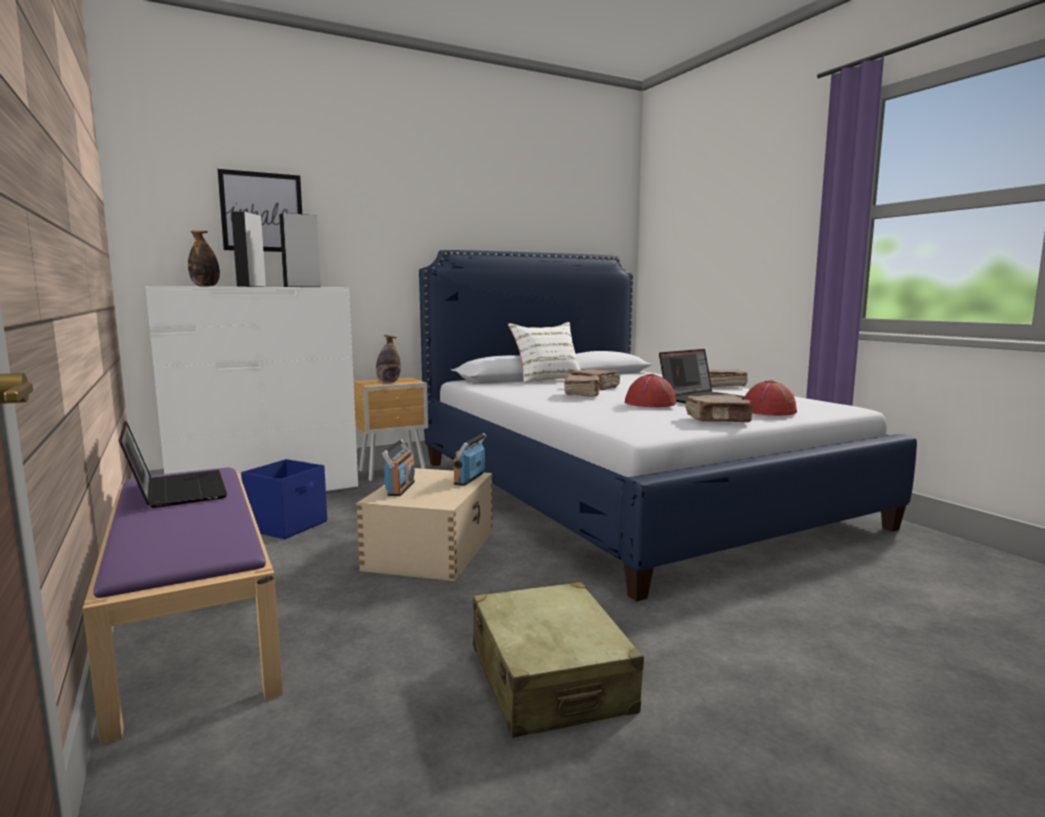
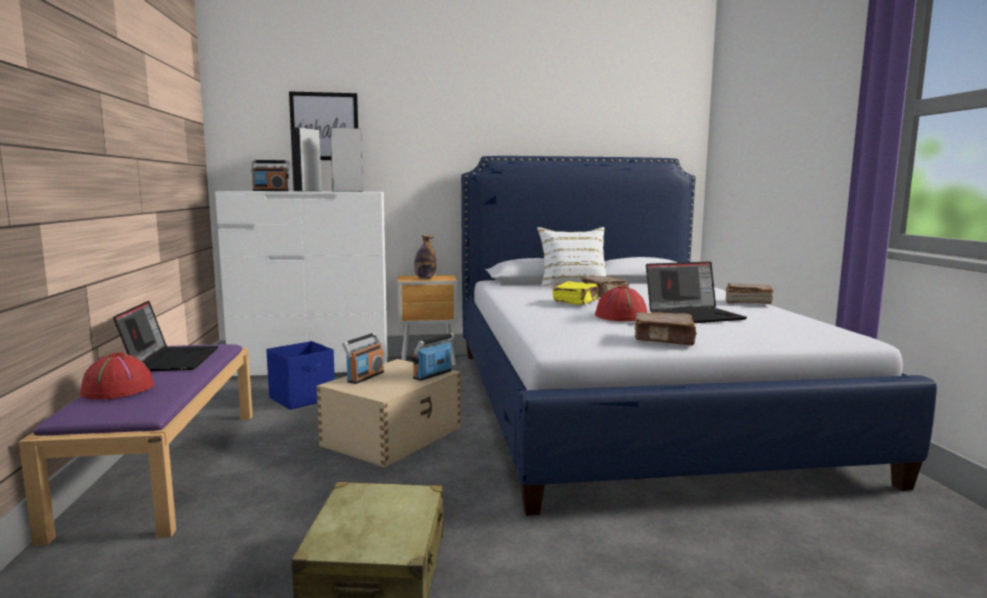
camera: 20 degrees right, 0 degrees up
(205, 286) = (270, 191): bottle -> radio
(583, 394) = (576, 302): brown book -> yellow book
(769, 411) = (741, 335): red hat -> red hat (117, 390)

